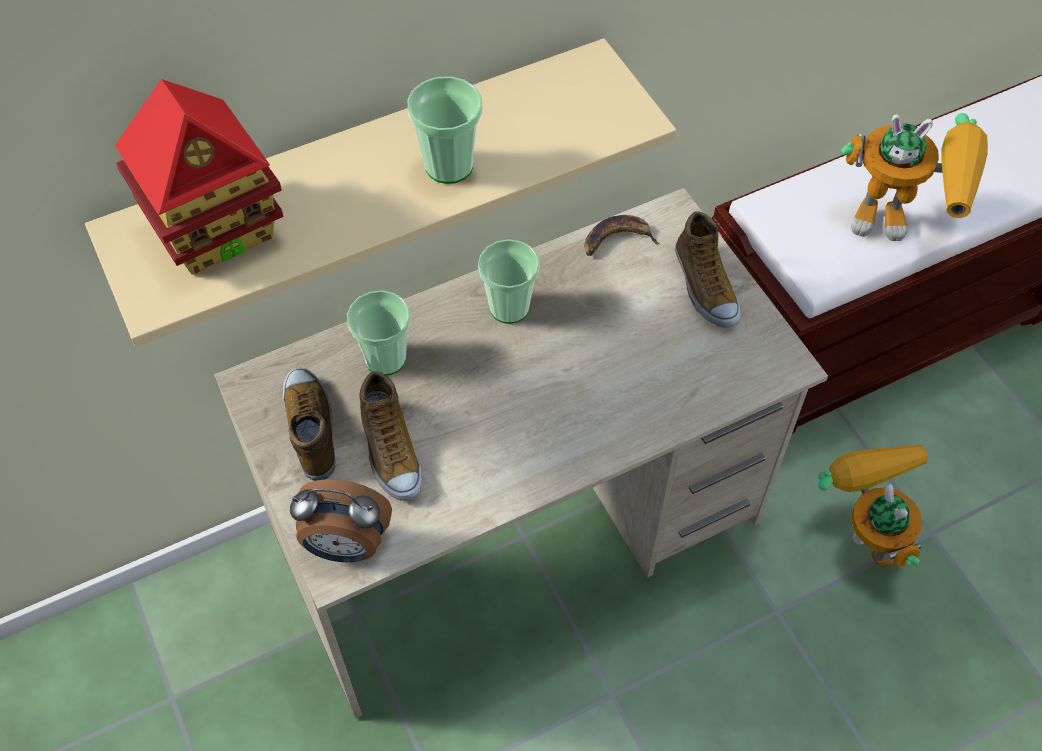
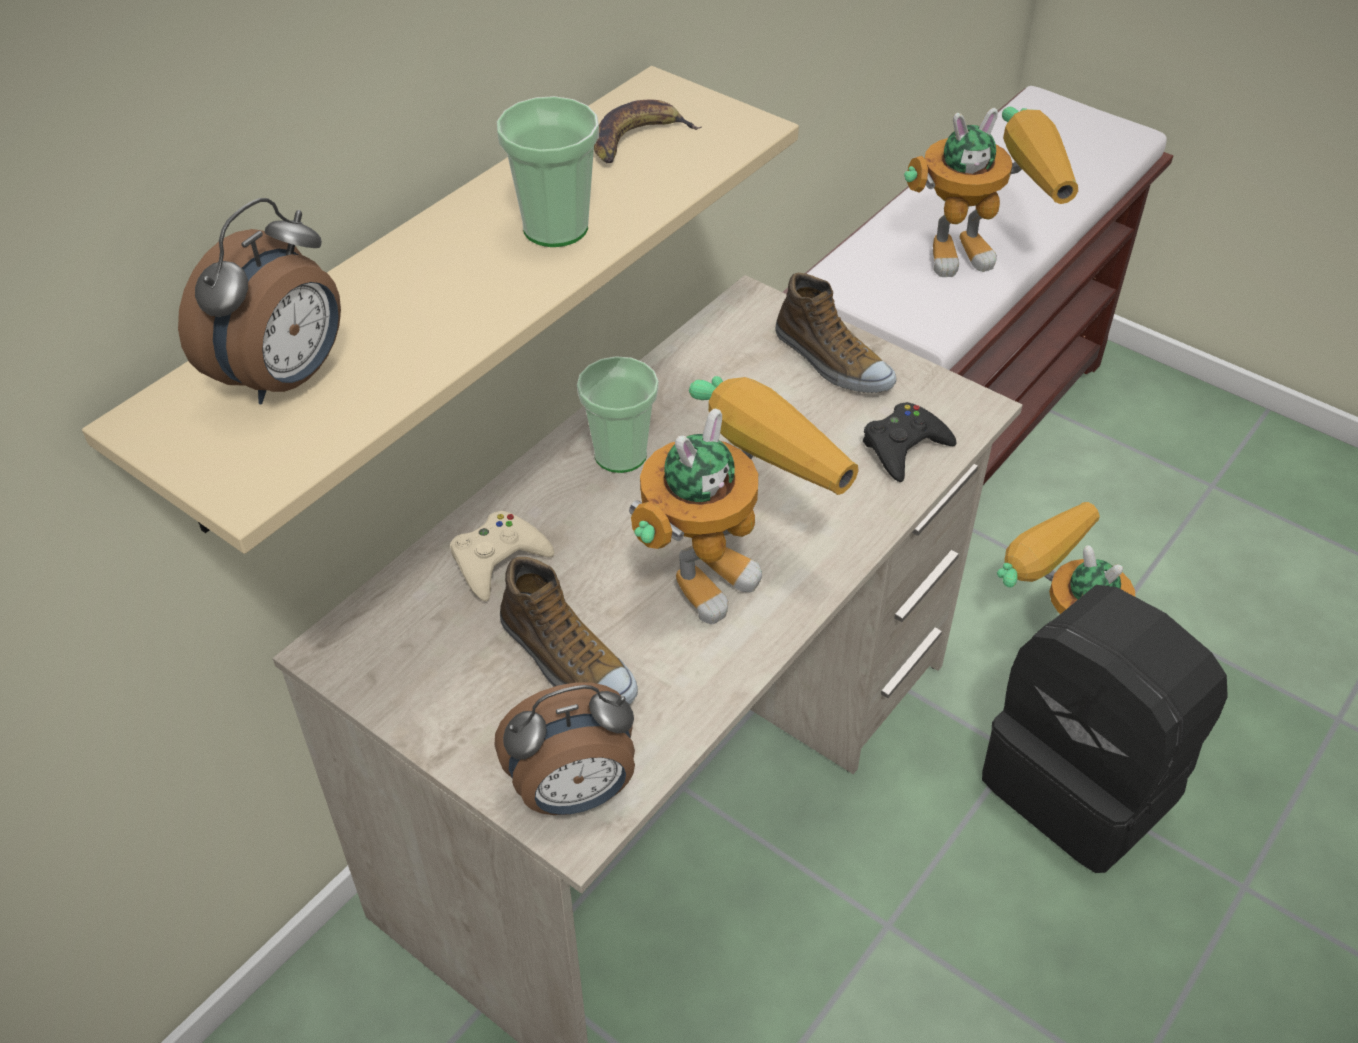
camera: 25 degrees left, 10 degrees down
(216, 229) = (285, 379): toy house -> alarm clock
(312, 428) = (446, 672): shoe -> none
(385, 358) = (498, 560): cup -> beige game controller
(535, 418) = (726, 560): none -> toy robot
(617, 240) = (704, 347): banana -> banana (637, 140)
(714, 378) = (904, 447): none -> black game controller
(815, 657) = (1084, 784): none -> black backpack

